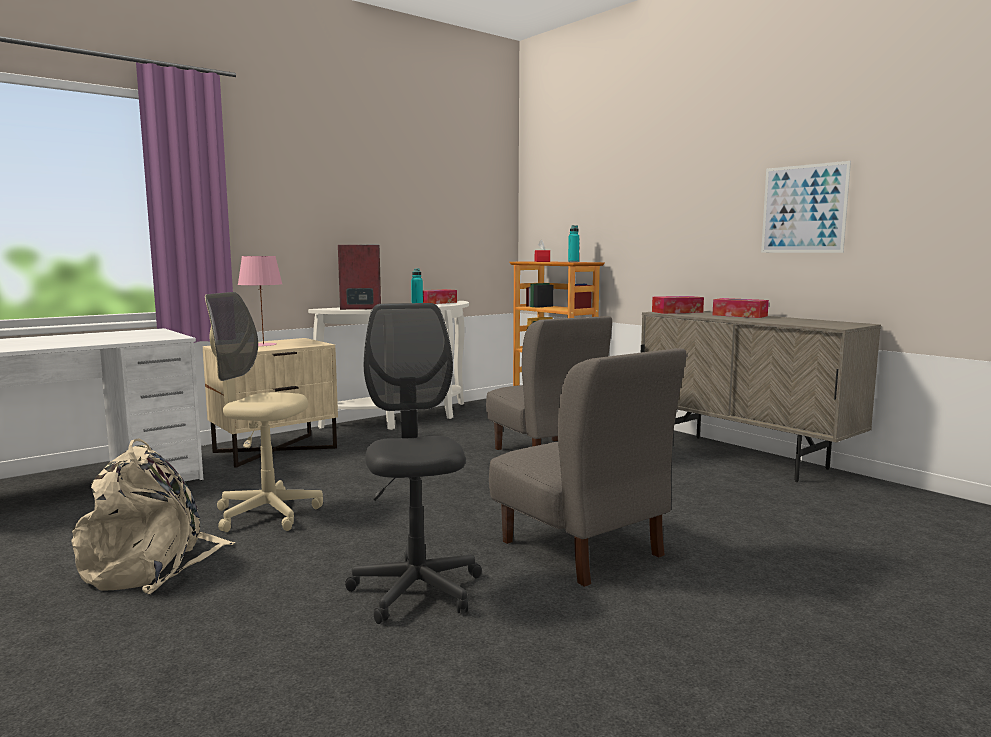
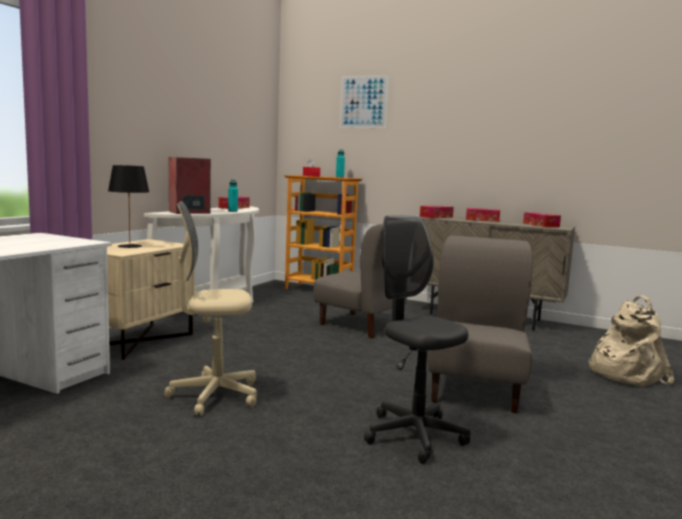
camera: 25 degrees left, 0 degrees up
(153, 566) = (178, 453): beige backpack -> beige backpack (624, 373)
(263, 344) = (130, 246): pink table lamp -> black table lamp
(581, 549) = (475, 389): grey chair -> grey chair turned 105 degrees counterclockwise
(803, 209) = (523, 149): picture -> picture (363, 102)
(815, 322) = (540, 225): none -> tissue box

